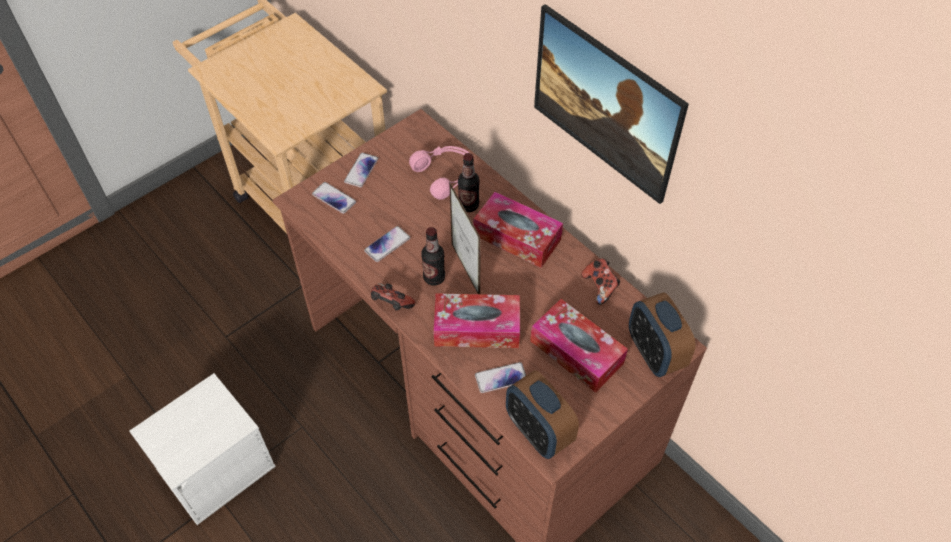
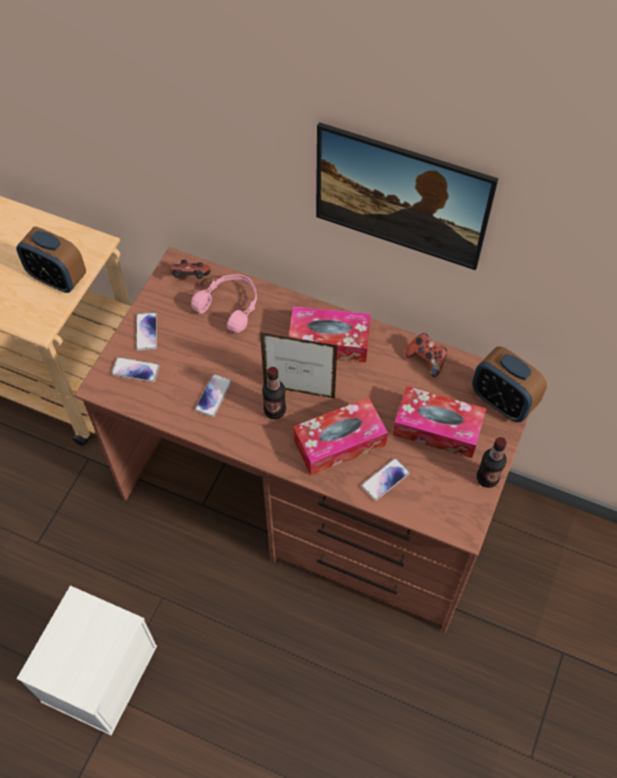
camera: 25 degrees left, 5 degrees up
(391, 305) = (250, 452): game controller -> game controller (190, 278)
(465, 270) = (299, 392): picture frame -> picture frame turned 150 degrees clockwise
(468, 205) = (268, 328): bottle -> bottle (487, 478)
(538, 431) = (442, 513): alarm clock -> alarm clock (58, 278)

